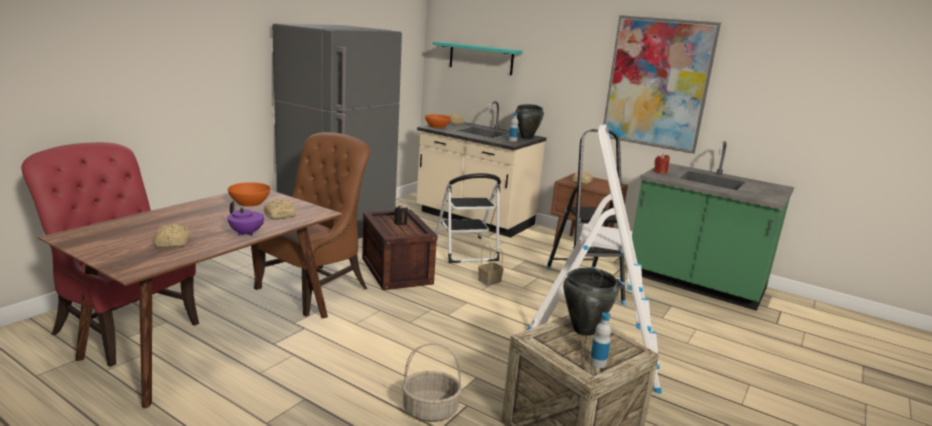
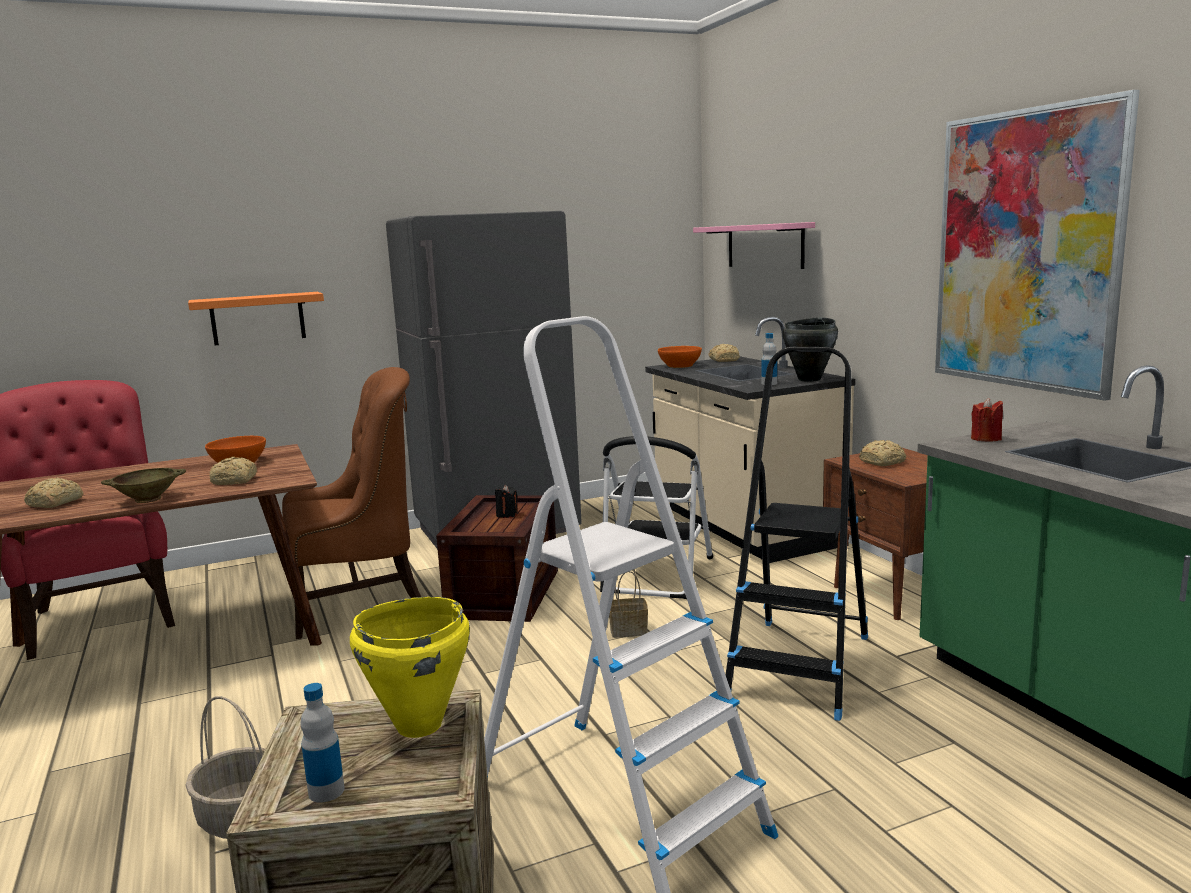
camera: 35 degrees right, 5 degrees down
(190, 91) = (258, 318): none -> orange shelf
(246, 234) = (148, 499): purple teapot -> beige bowl
(481, 58) = (764, 246): turquoise shelf -> pink shelf
(583, 330) = (418, 725): black cooking pot -> yellow cooking pot

